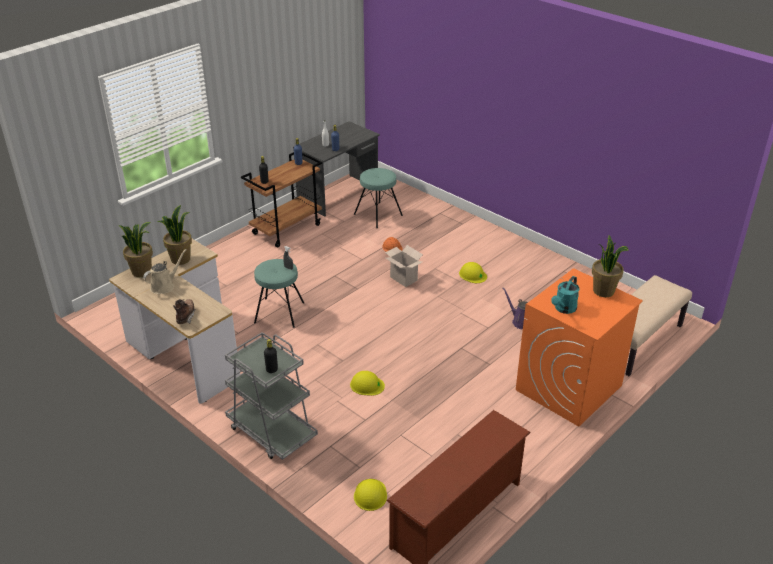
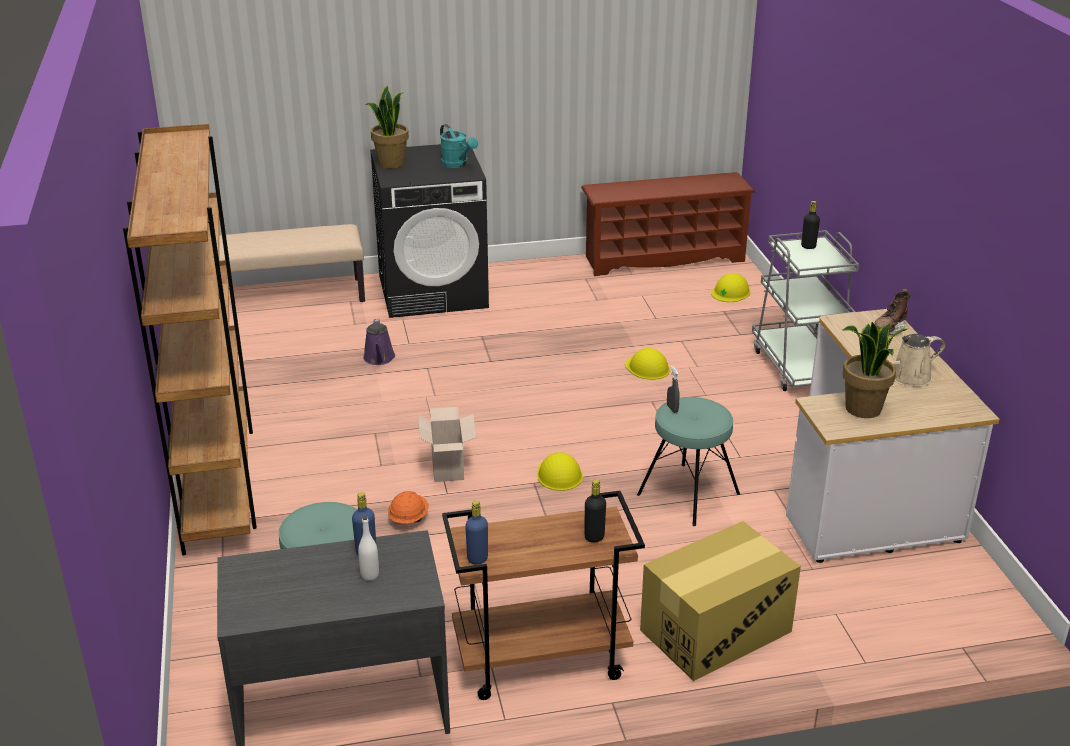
camera: 145 degrees left, 5 degrees down
(142, 271) = (937, 411): potted plant -> none
(227, 261) = (715, 631): none -> cardboard box
(472, 275) = (344, 434): yellow hard hat -> yellow hard hat (559, 474)
(489, 235) = (219, 481): none -> brown bookcase
(564, 309) = (457, 164): turquoise watering can -> turquoise watering can turned 75 degrees clockwise
(568, 388) = (433, 291): orange washing machine -> black washing machine

